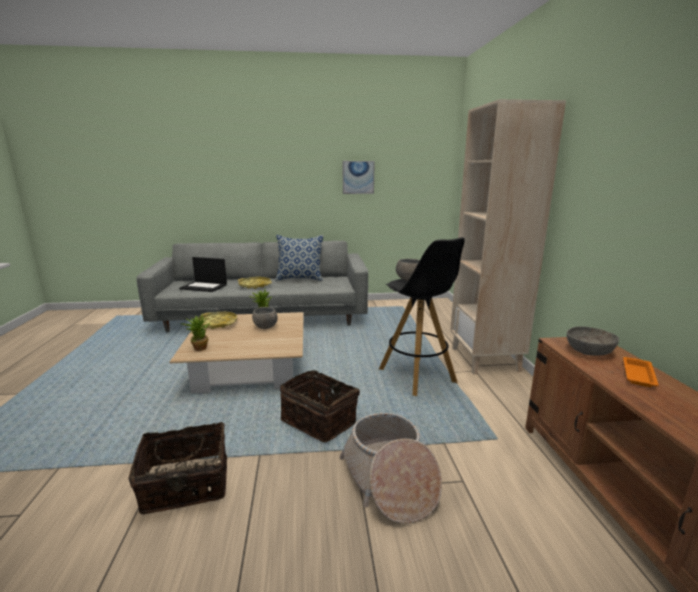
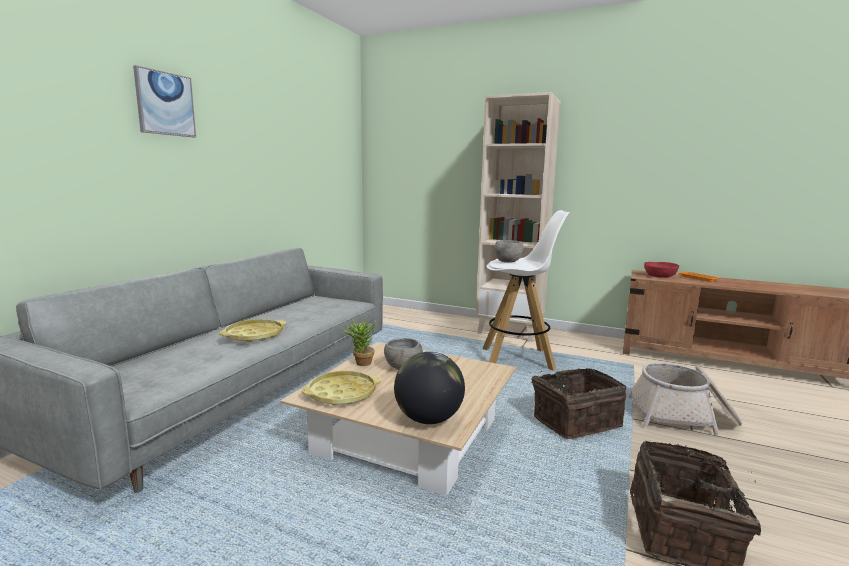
camera: 60 degrees left, 5 degrees down
(198, 347) = (428, 419): potted plant -> globe
(204, 286) = (177, 365): laptop -> none
(300, 279) = (275, 312): pillow -> none
(358, 177) = (287, 160): picture -> picture (165, 104)
(417, 376) = (518, 359): black stool -> white stool
(589, 351) = (659, 276): grey bowl -> red bowl

